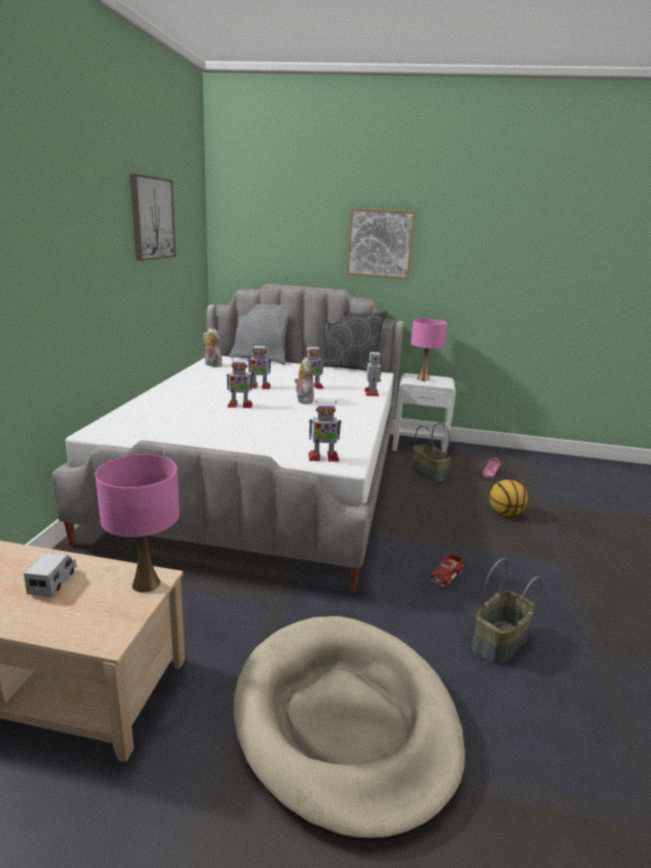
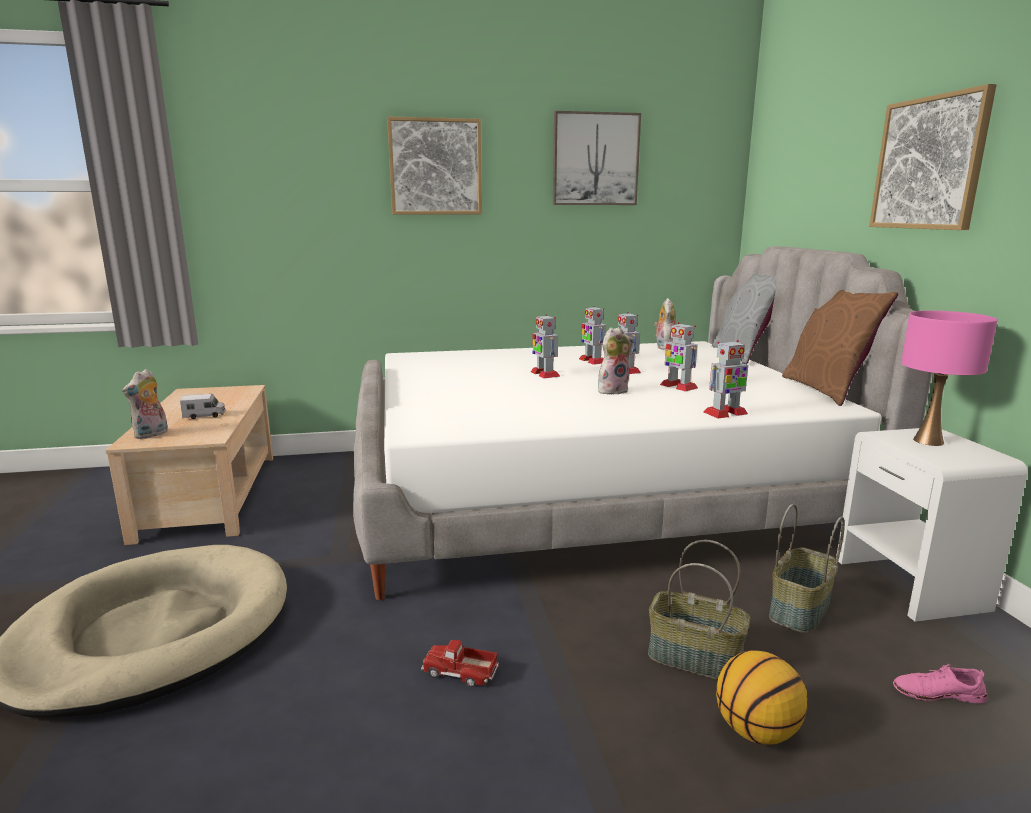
camera: 70 degrees right, 5 degrees down
(66, 227) = (435, 167): none -> picture
(92, 622) = (151, 435): none -> plush toy
(146, 584) = (202, 437): pink table lamp -> none
(323, 457) = (425, 421): toy robot -> toy robot (592, 361)
(350, 368) = (826, 390): grey pillow -> brown pillow
(500, 642) = (303, 749): basket -> basket (693, 659)

